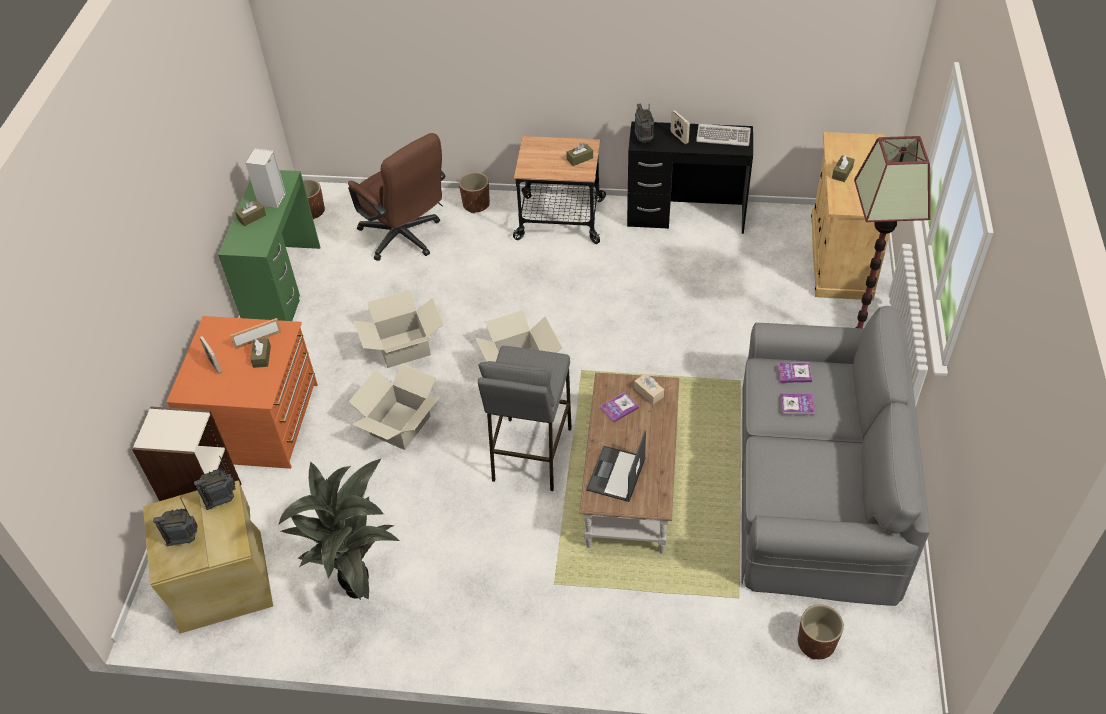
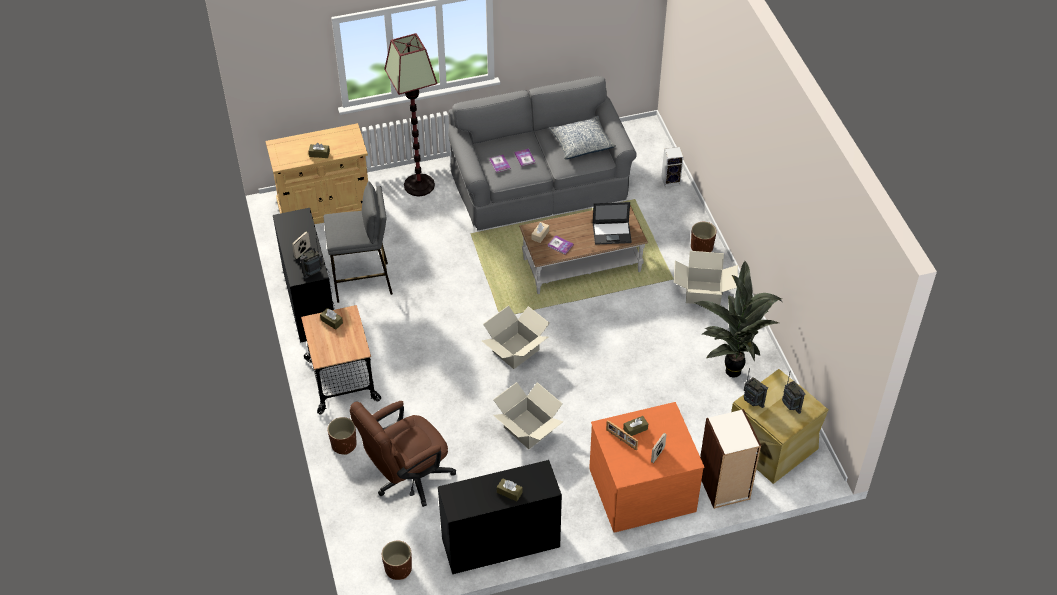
camera: 115 degrees left, 0 degrees up
(272, 200) = (483, 488): speaker -> speaker (671, 180)
(283, 287) = (500, 543): green desk -> black desk
(401, 425) = (600, 400): cardboard box -> cardboard box (703, 292)
(405, 239) = (406, 479): brown office chair -> brown office chair turned 150 degrees counterclockwise
(530, 454) = (586, 321): grey stool -> grey stool (363, 282)
(723, 136) = (292, 228): keyboard -> none
(808, 485) = (581, 143): none -> pillow
(816, 643) = (644, 164): brown planter -> brown planter (702, 247)

